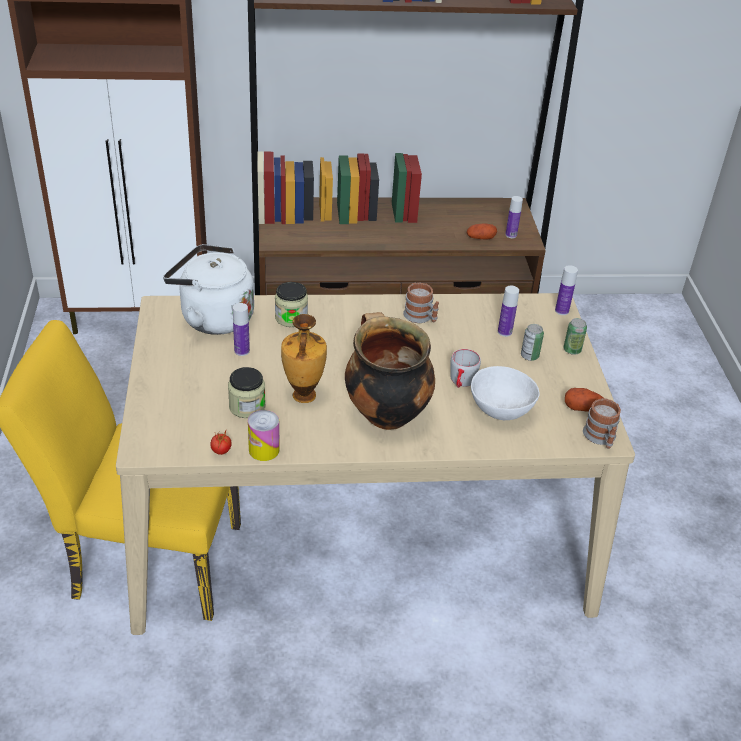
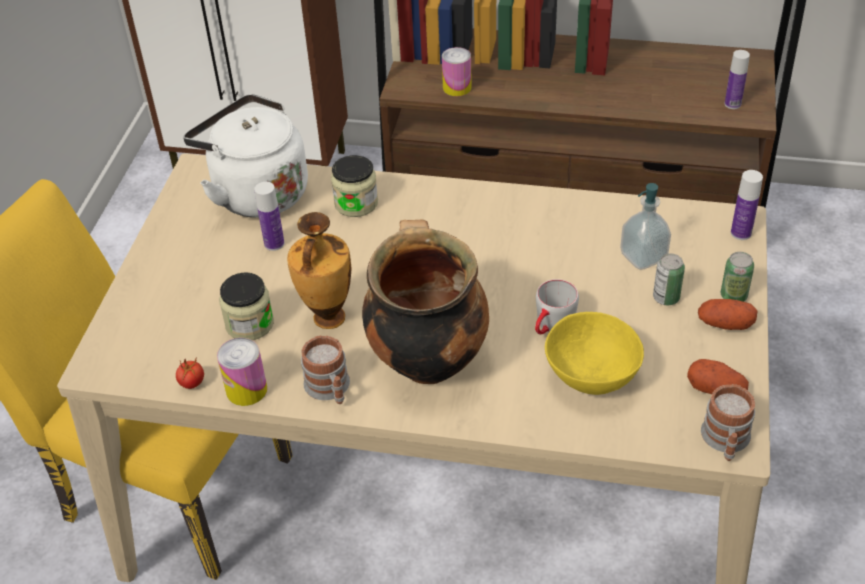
camera: 20 degrees right, 5 degrees up
(314, 239) = (457, 87): none -> can
(421, 317) = (532, 221): mug -> mug (330, 389)
(480, 238) = (686, 105): potato -> potato (725, 324)
(501, 411) = (591, 378): white bowl -> yellow bowl
(504, 332) = (643, 256): bottle -> soap dispenser

